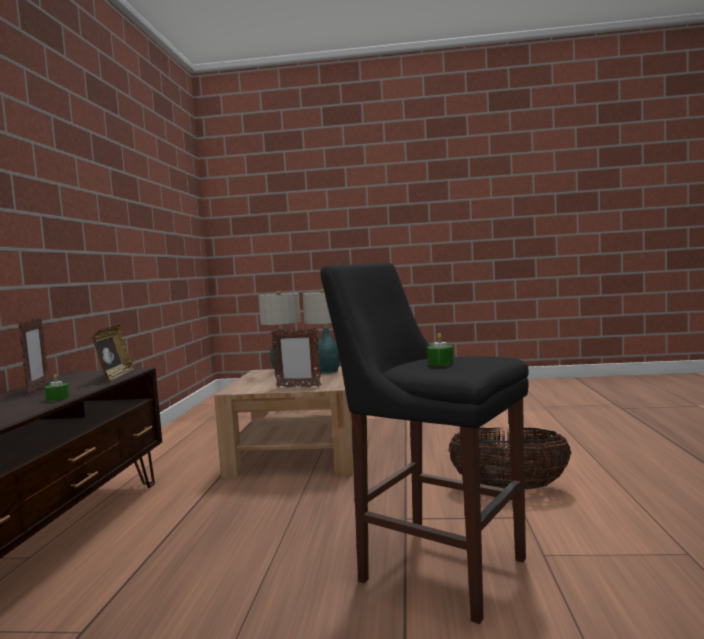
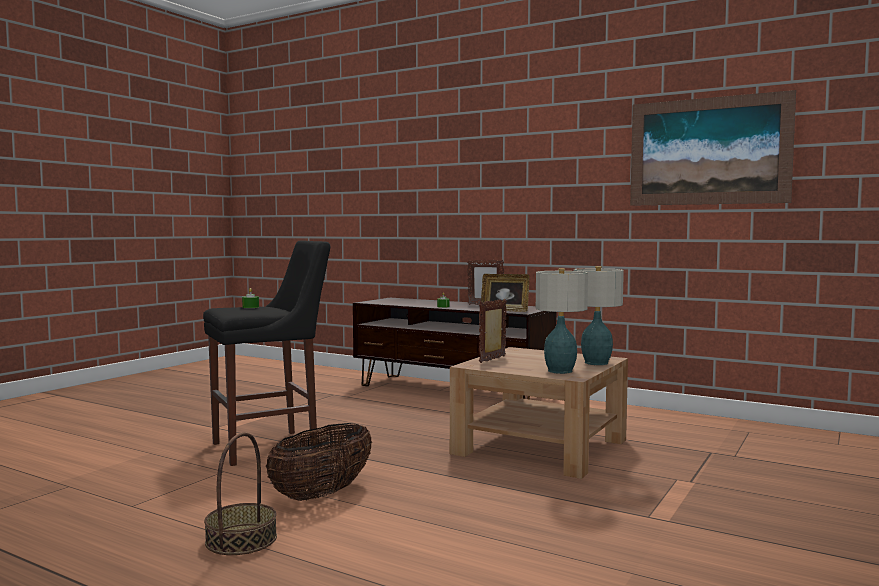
camera: 115 degrees right, 0 degrees up
(137, 203) = (708, 151): none -> picture
(618, 483) = (241, 539): none -> basket

